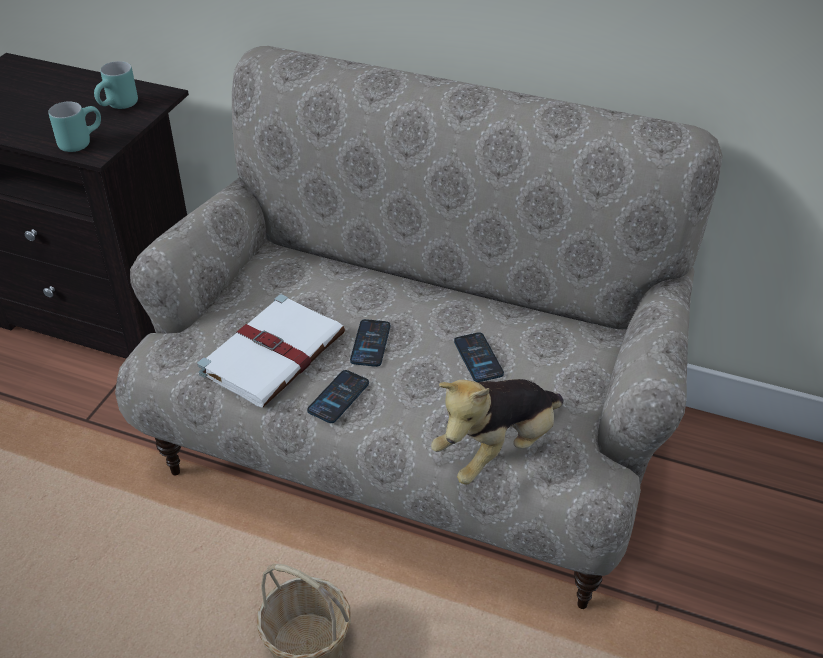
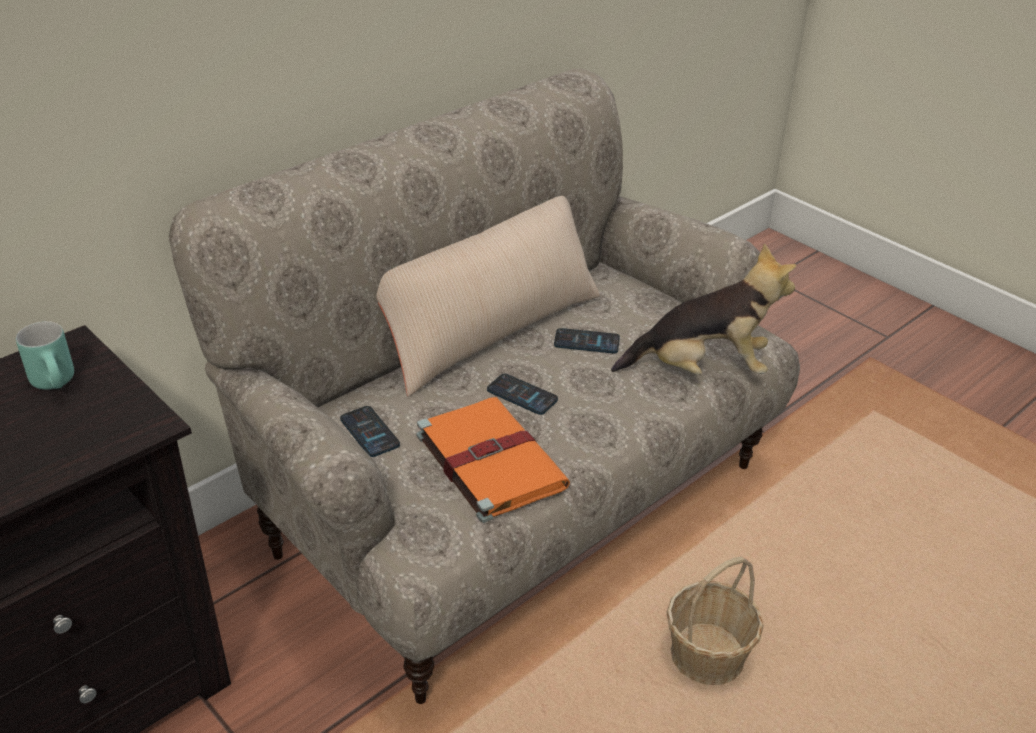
camera: 65 degrees left, 5 degrees down
(80, 141) = (108, 431): turquoise mug -> none
(274, 353) = (488, 459): white book -> orange book
(338, 397) = (582, 436): phone -> phone (369, 432)
(450, 295) = (489, 330): none -> beige pillow
(497, 449) = (702, 369): plush toy -> plush toy turned 75 degrees counterclockwise

